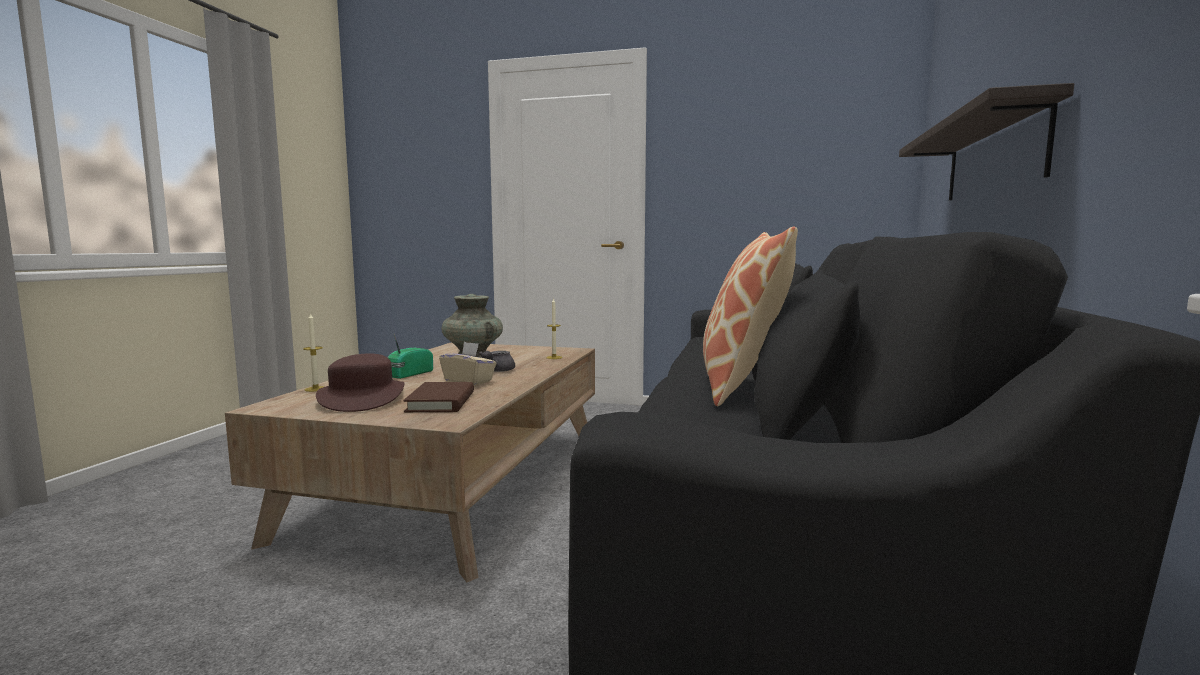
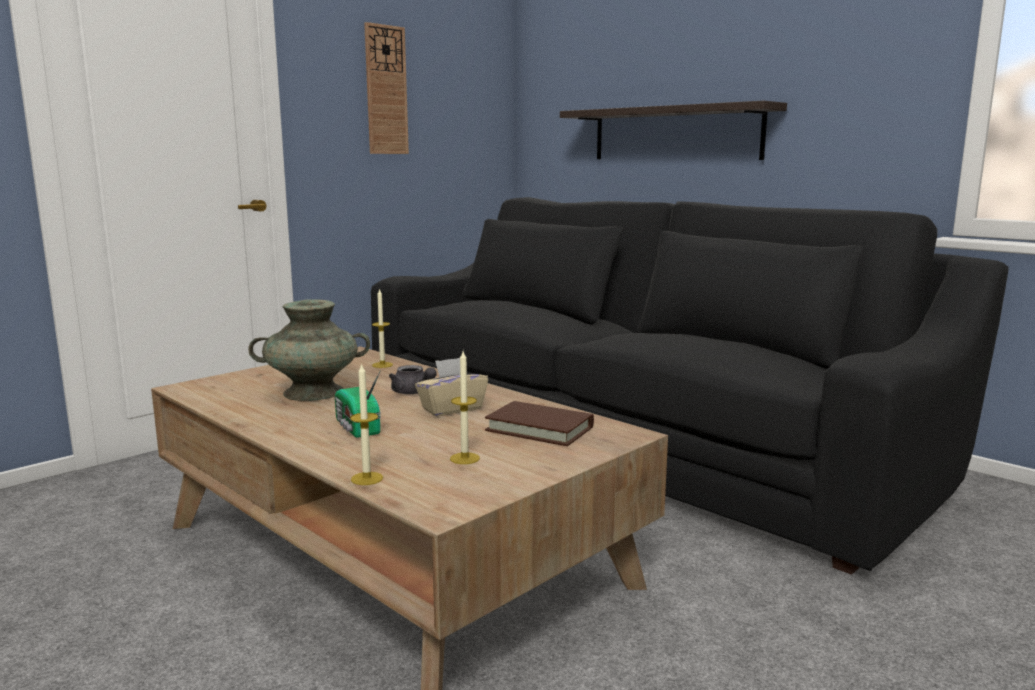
camera: 60 degrees left, 5 degrees up
(362, 398) = (464, 458): brown hat -> candle
(741, 385) = (692, 335): pillow -> none
(745, 152) = (386, 90): none -> wall clock

